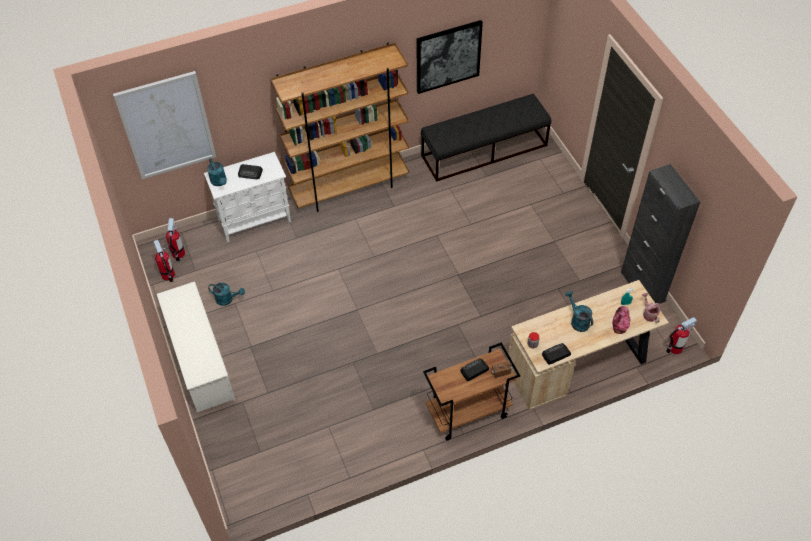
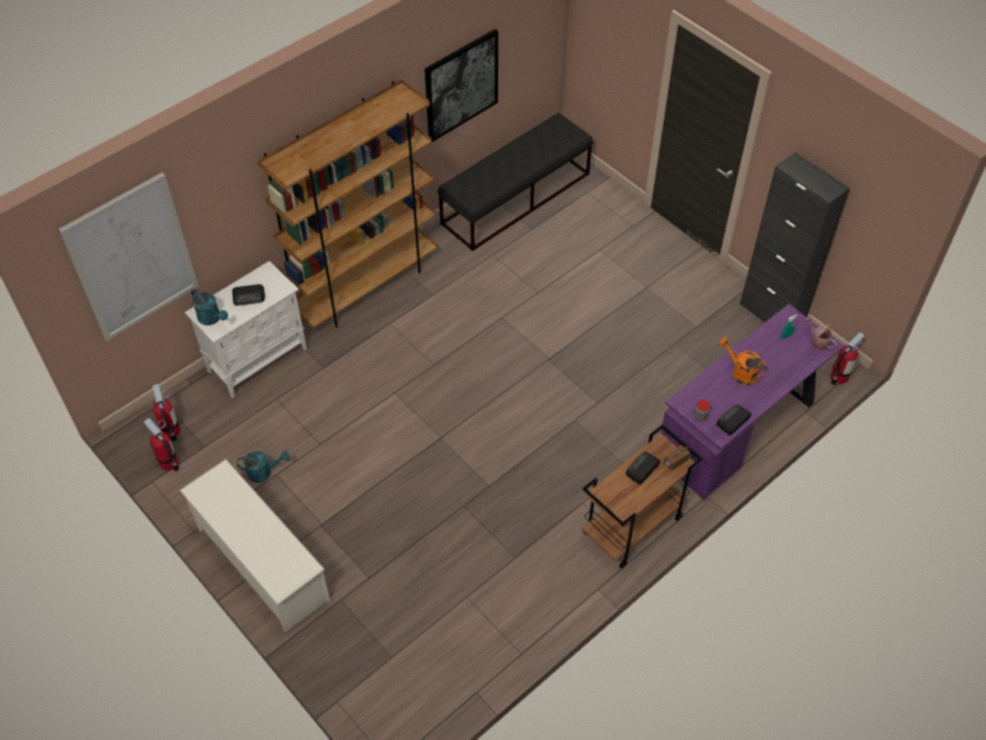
camera: 20 degrees left, 0 degrees up
(577, 320) = (740, 372): turquoise watering can -> orange watering can
(579, 365) = (740, 429): beige desk -> purple desk
(621, 321) = (790, 359): cap -> none

